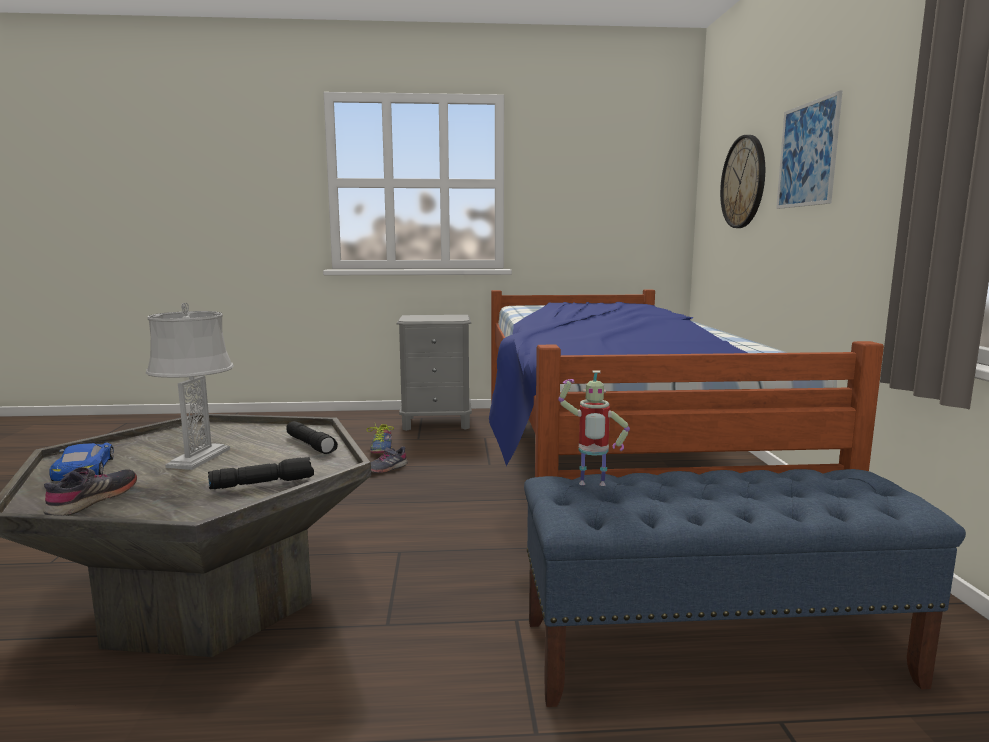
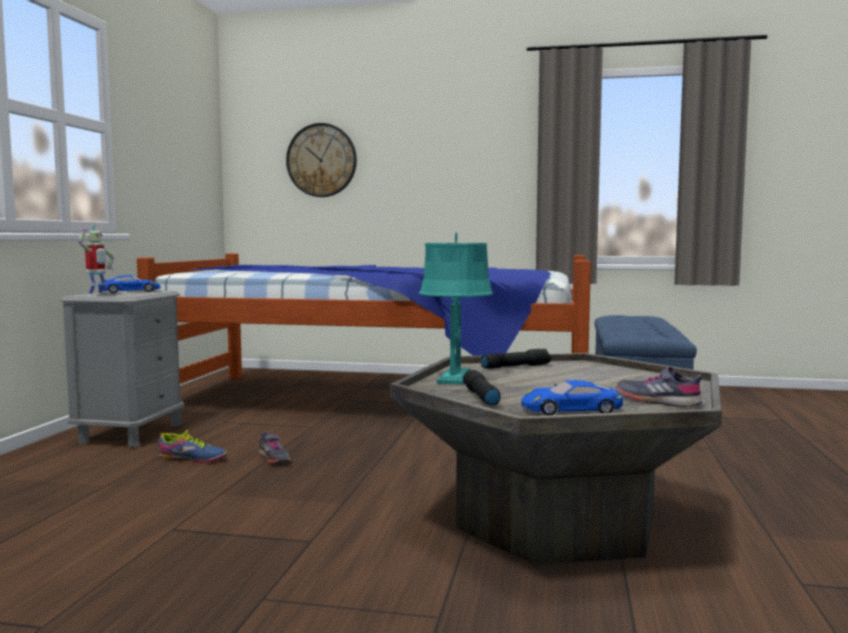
camera: 75 degrees left, 5 degrees down
(199, 458) = (544, 386): grey table lamp -> none
(252, 430) = (455, 378): none -> turquoise table lamp
(263, 483) = (617, 372): black flashlight -> black flashlight (480, 397)
(448, 317) = (130, 291): none -> blue toy car
(591, 485) = (635, 333): toy robot -> toy robot (97, 295)
(807, 154) = (413, 148): picture -> none

